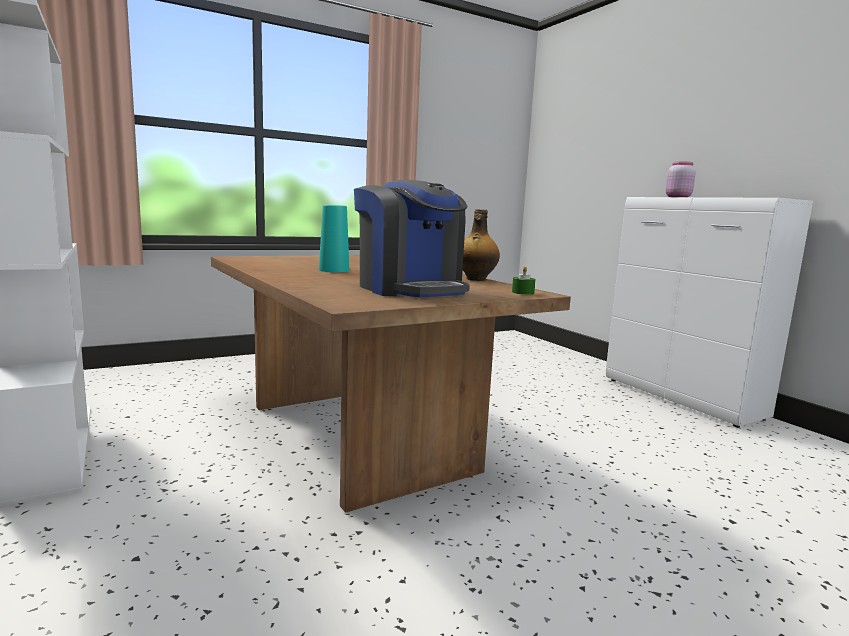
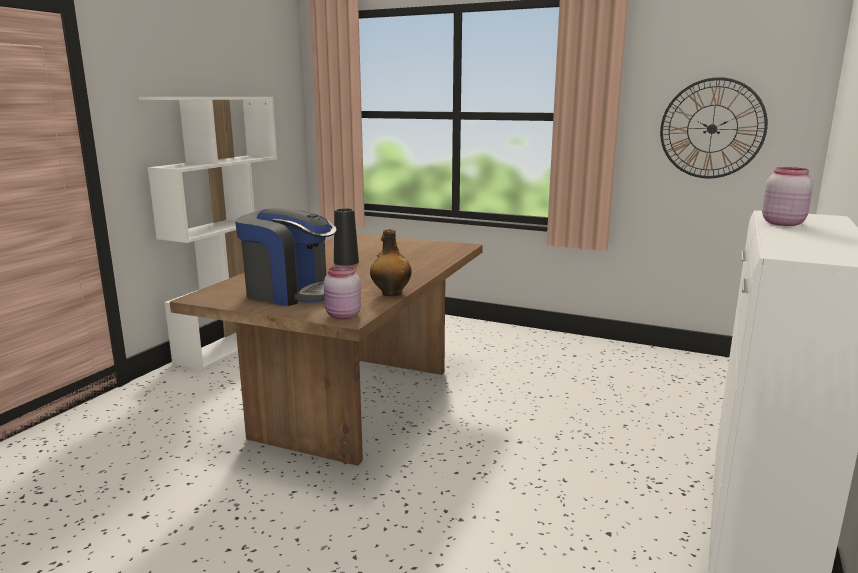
camera: 55 degrees right, 5 degrees up
(334, 270) = (346, 262): turquoise vase -> black vase
(410, 289) = (291, 293): coffee machine -> coffee machine turned 90 degrees counterclockwise
(469, 162) = (712, 128): none -> wall clock
(523, 292) = (342, 315): green candle -> pink jar

